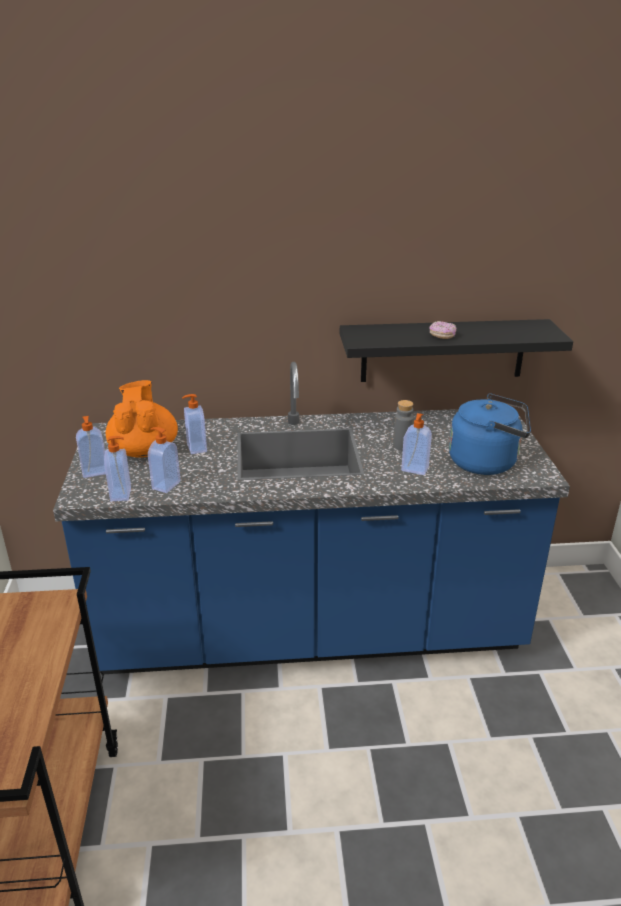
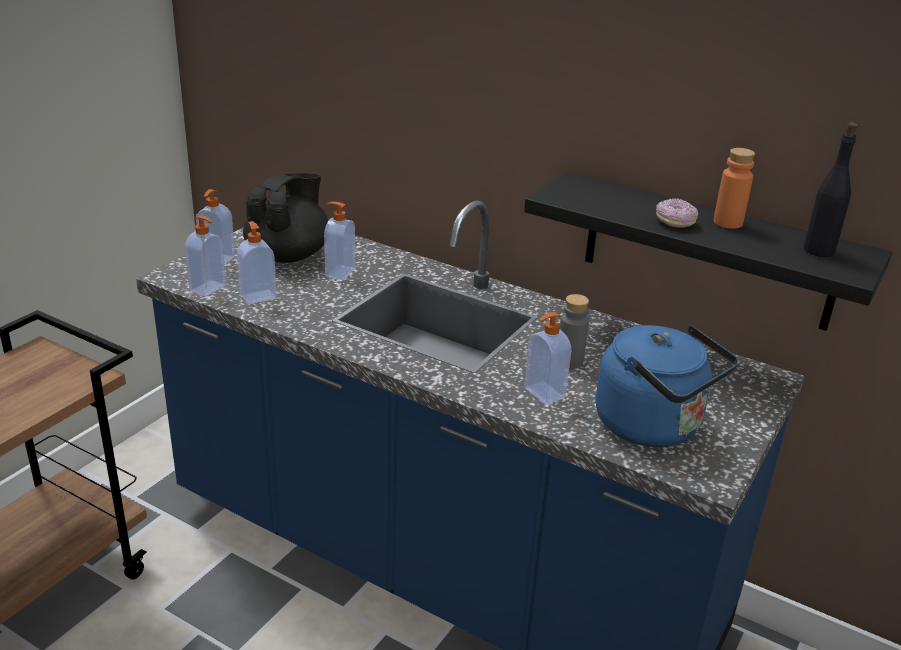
camera: 35 degrees right, 0 degrees up
(144, 450) = (289, 255): orange teapot -> black teapot
(464, 328) = (727, 223): none -> orange bottle
(523, 329) = (819, 250): none -> black bottle

